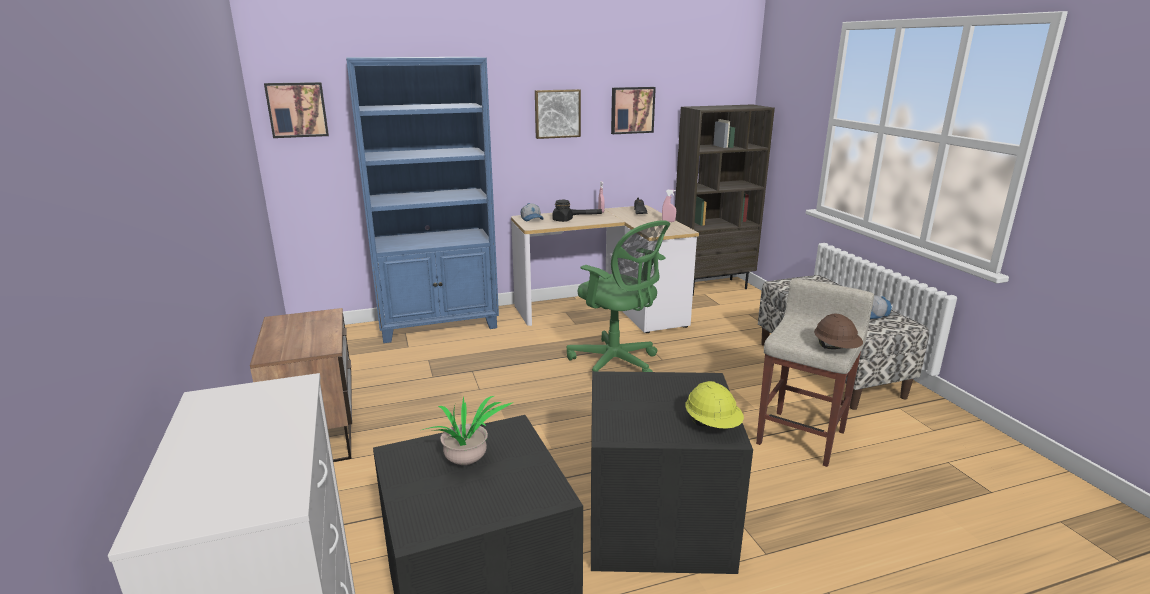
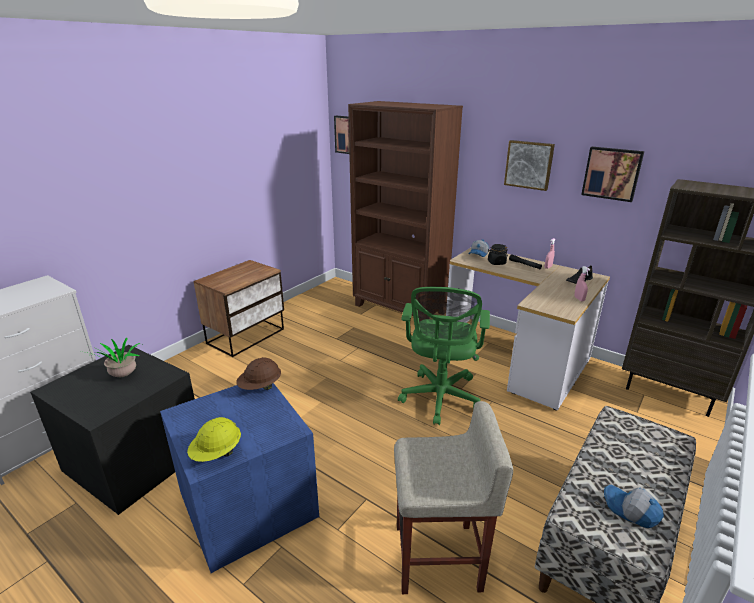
camera: 55 degrees right, 5 degrees up
(439, 325) = (400, 309): blue bookcase -> brown bookcase
(659, 523) = (246, 506): black storage box -> blue storage box
(836, 349) = (421, 489): brown hard hat -> brown hard hat (260, 387)

